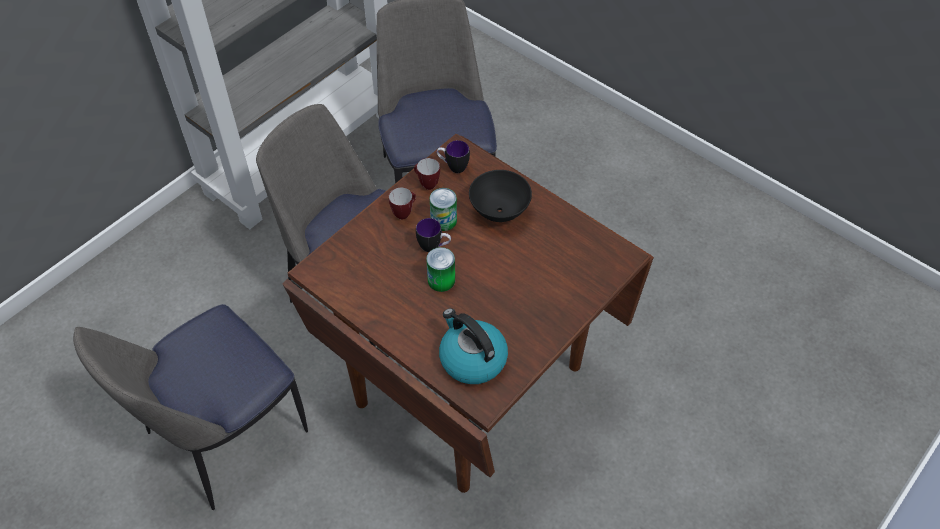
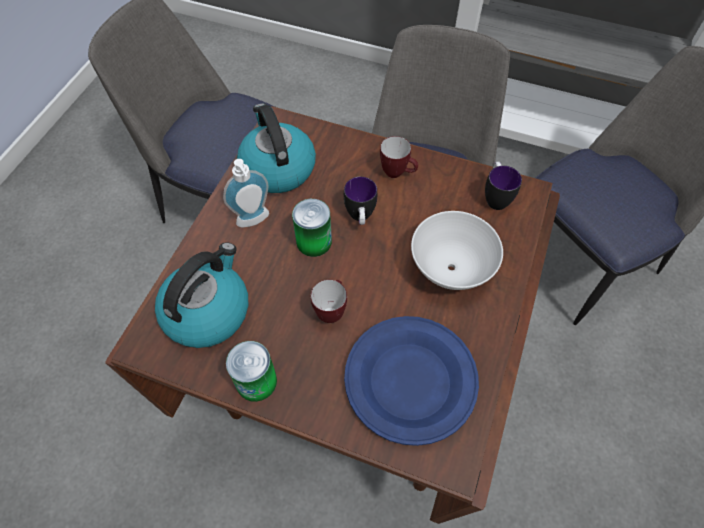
camera: 70 degrees right, 5 degrees up
(359, 285) = (277, 168): none -> kettle
(405, 312) = (254, 221): none -> soap dispenser
(426, 184) = (452, 179): mug -> mug (331, 310)
(443, 220) = (405, 214): can -> can (256, 381)
(500, 211) = (451, 270): black bowl -> white bowl
(570, 260) = (410, 381): none -> blue plate

